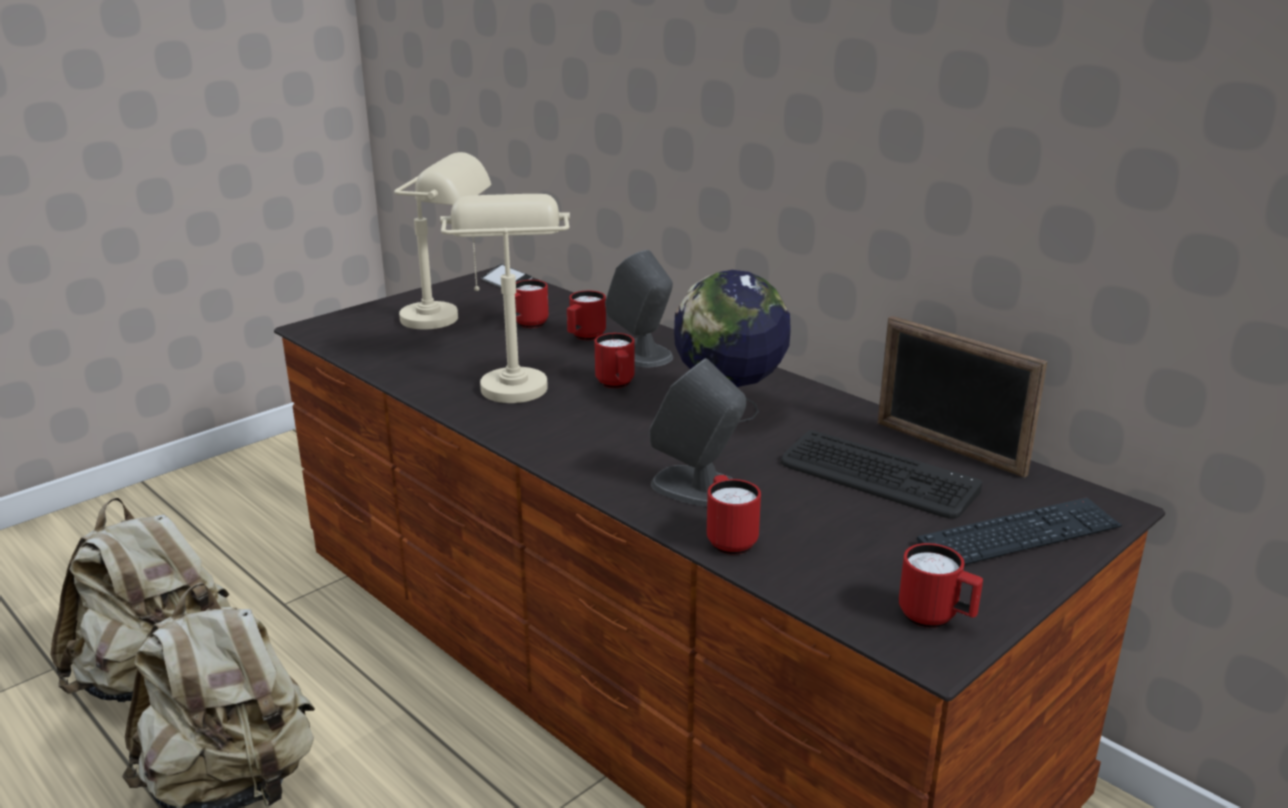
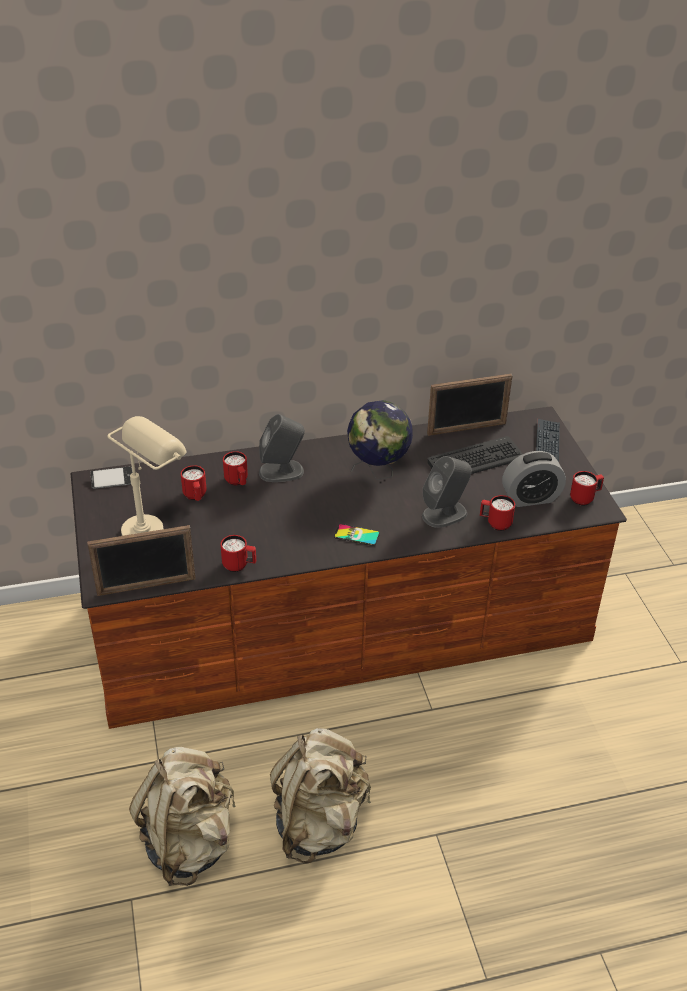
camera: 60 degrees left, 15 degrees up
(331, 345) = (146, 586): none -> picture frame
(511, 379) = (271, 529): beige table lamp -> none
(561, 434) = (357, 535): none -> phone
(617, 385) = (314, 495): red mug -> red mug (239, 566)
(850, 556) = (530, 498): none -> alarm clock

